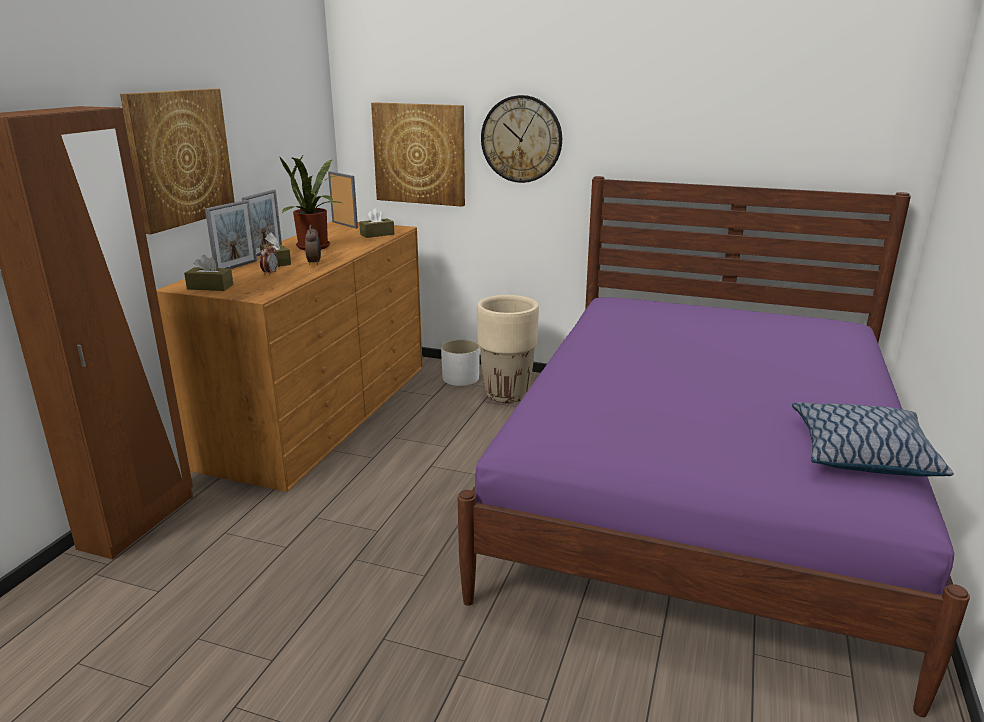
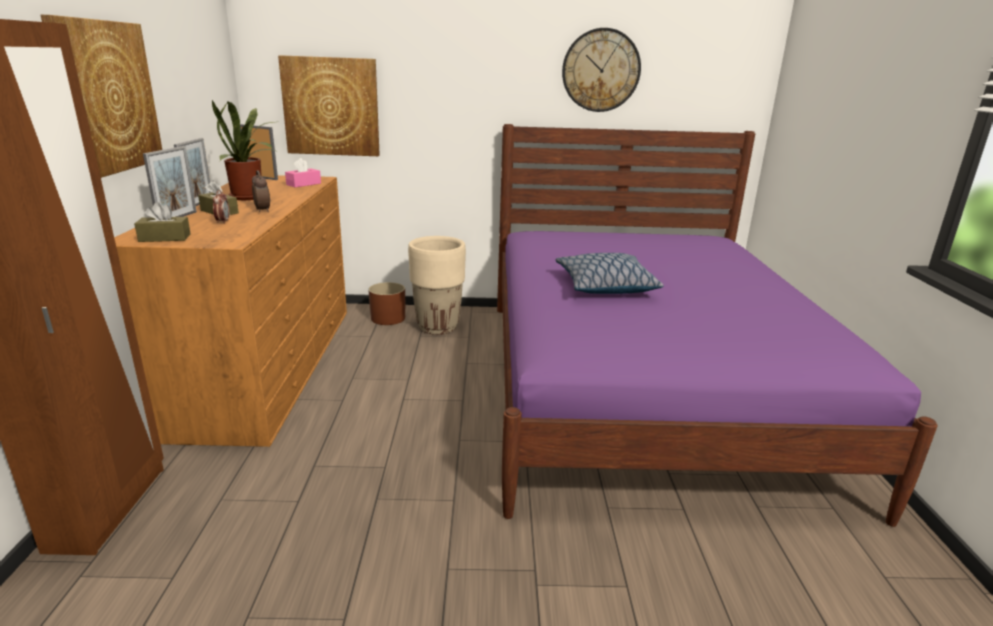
camera: 20 degrees left, 0 degrees up
(377, 234) = (303, 184): brown tissue box -> pink tissue box
(461, 378) = (388, 318): white planter -> brown planter
(521, 139) = (433, 91): wall clock -> wall clock (601, 70)
(861, 454) = (815, 328): pillow -> pillow (604, 286)

